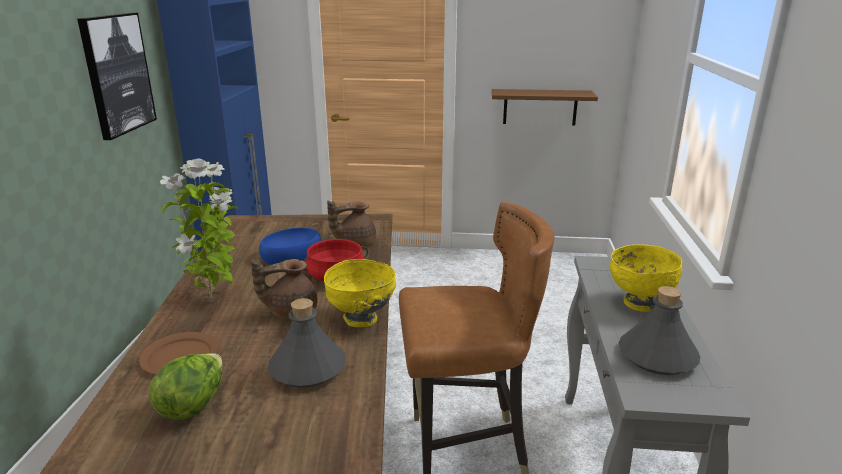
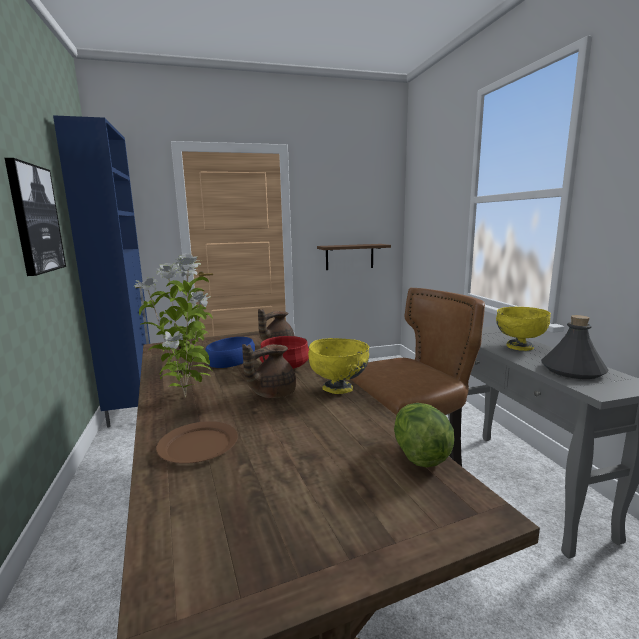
camera: 20 degrees left, 10 degrees down
(193, 405) = (253, 481): lettuce -> lettuce (419, 454)
(308, 368) = (334, 429): grey bottle -> none

